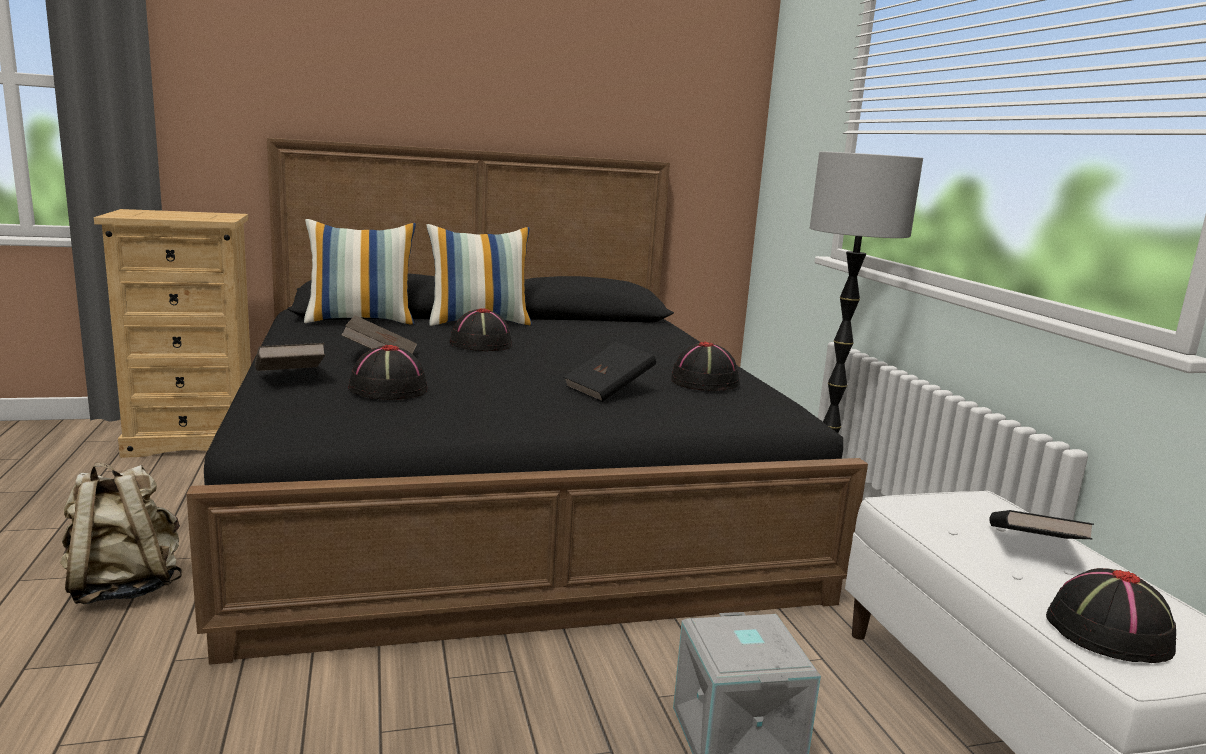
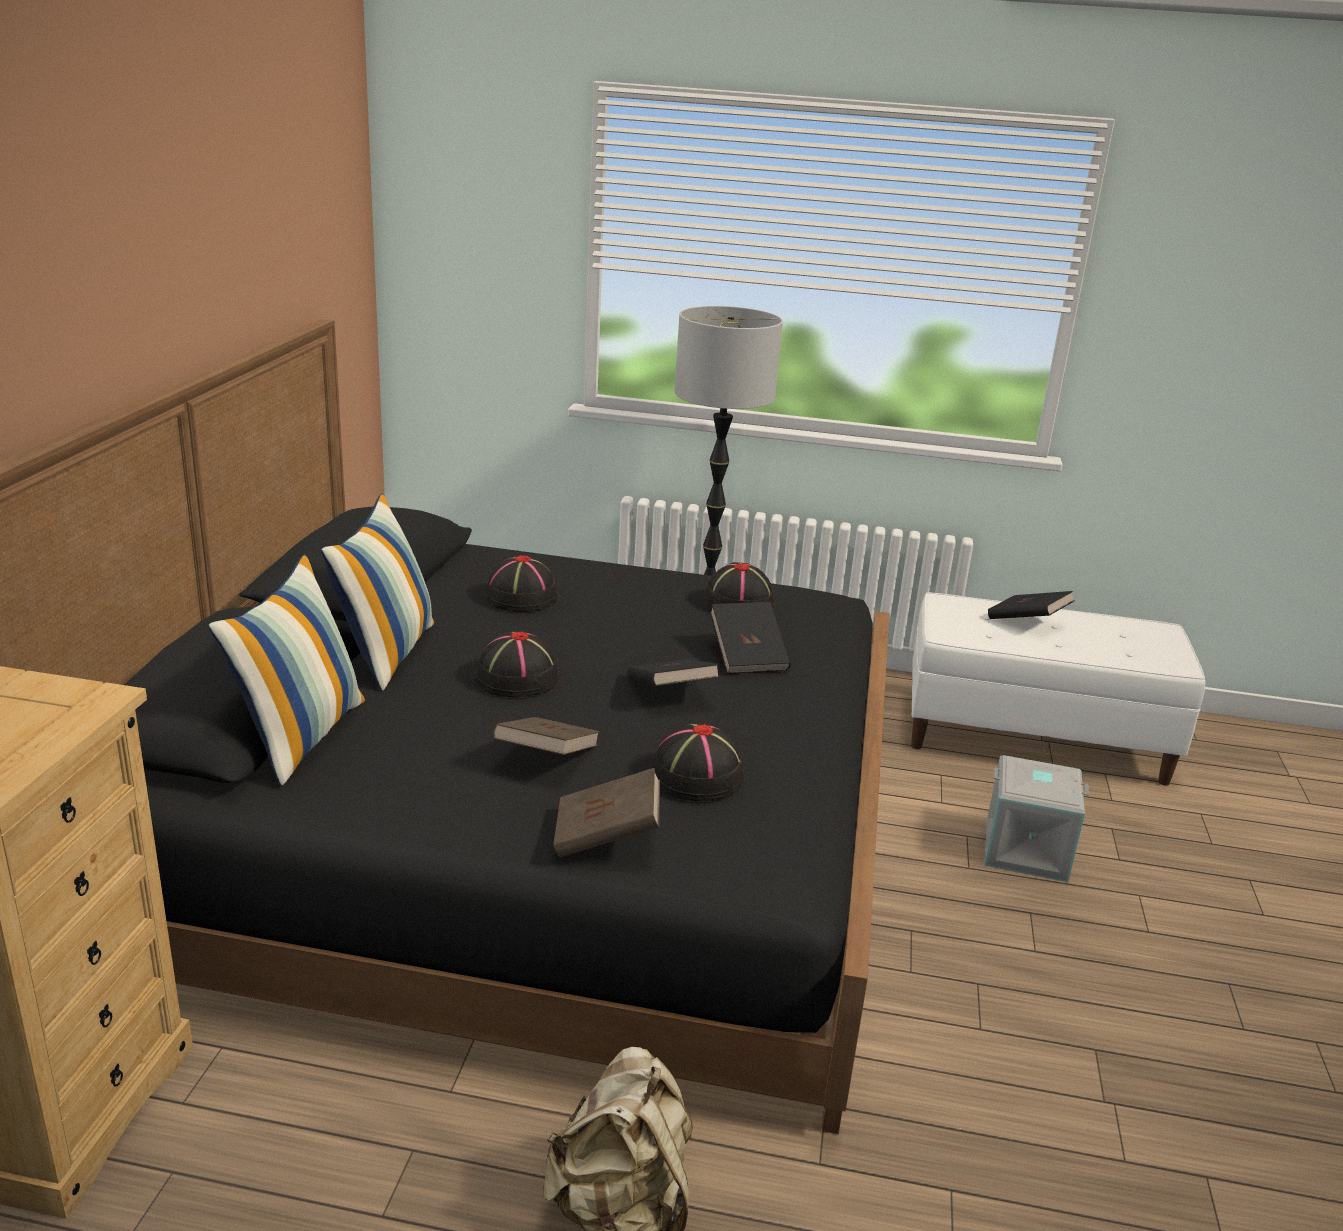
camera: 65 degrees left, 10 degrees up
(510, 375) = (670, 693): none -> black book
(1107, 633) = (1139, 652): black hat -> black hat (520, 598)

